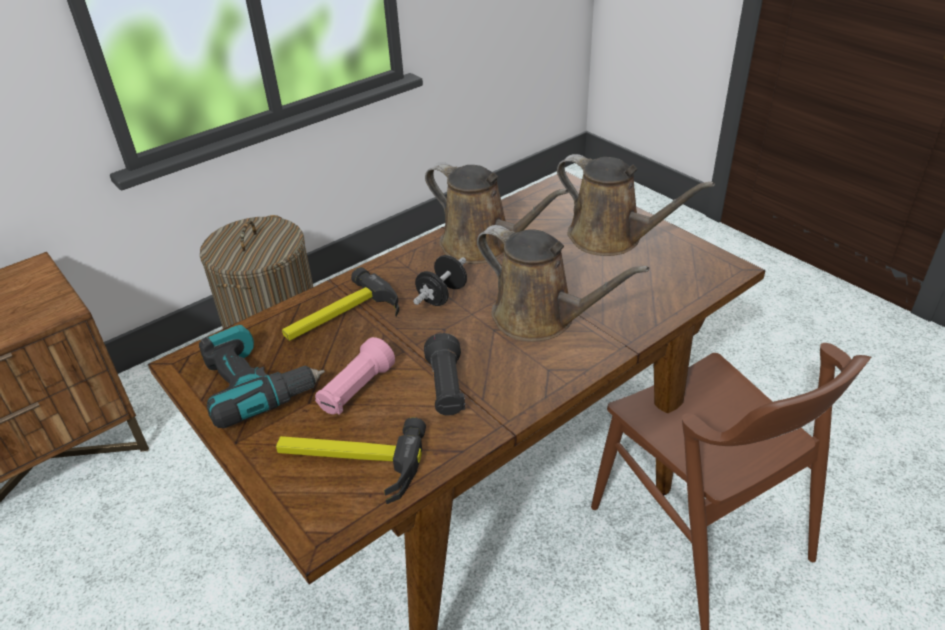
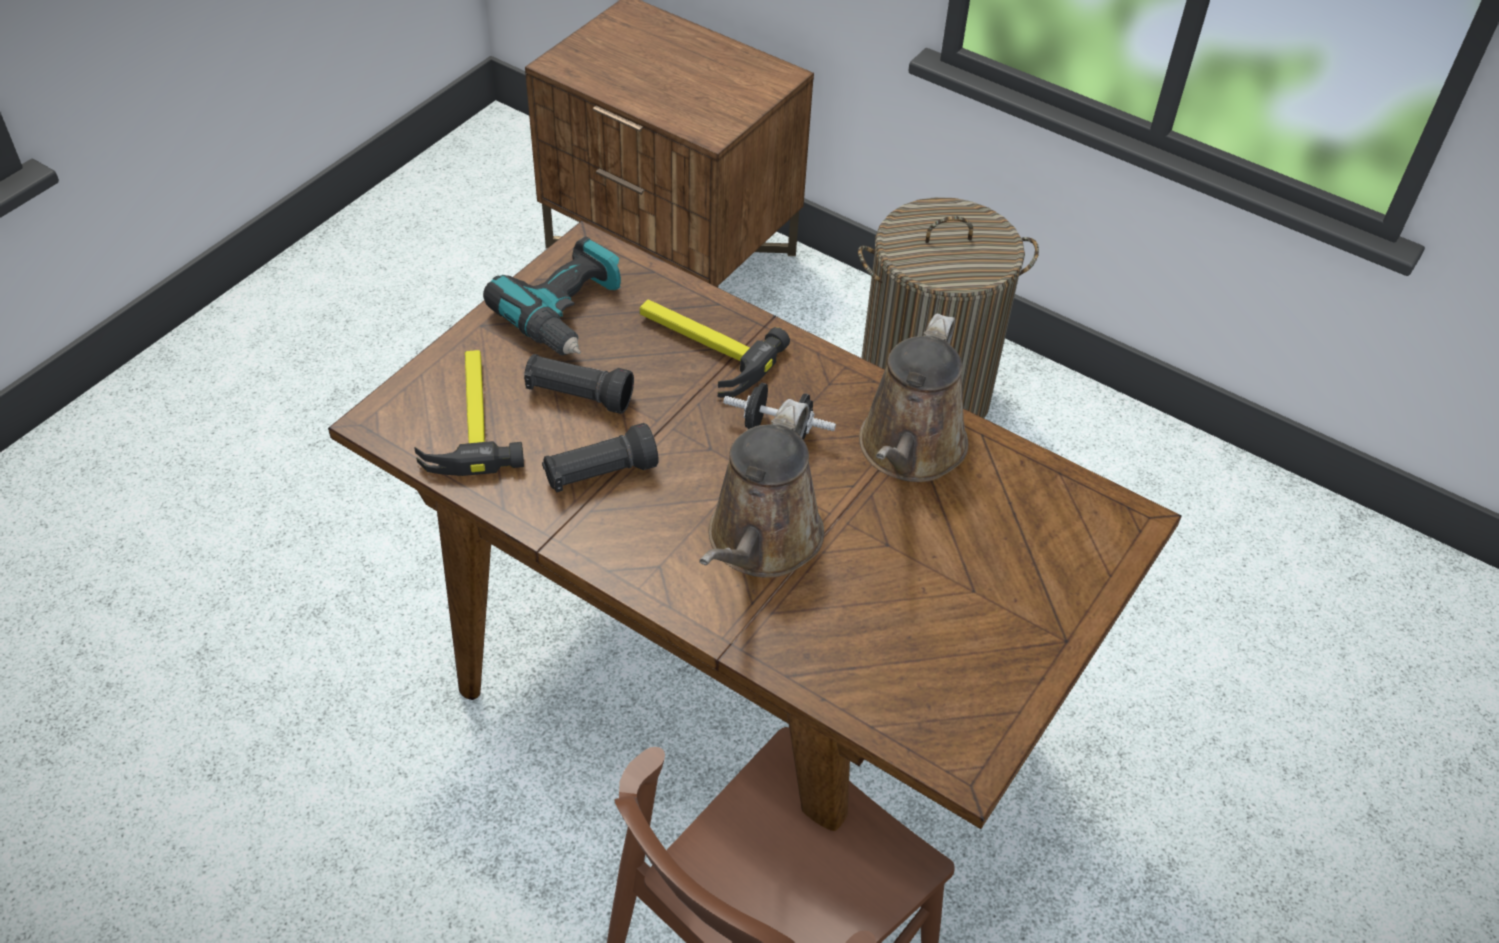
camera: 70 degrees right, 10 degrees up
(356, 390) = (578, 396): pink flashlight -> black flashlight
(611, 238) = (992, 601): brown watering can -> none

